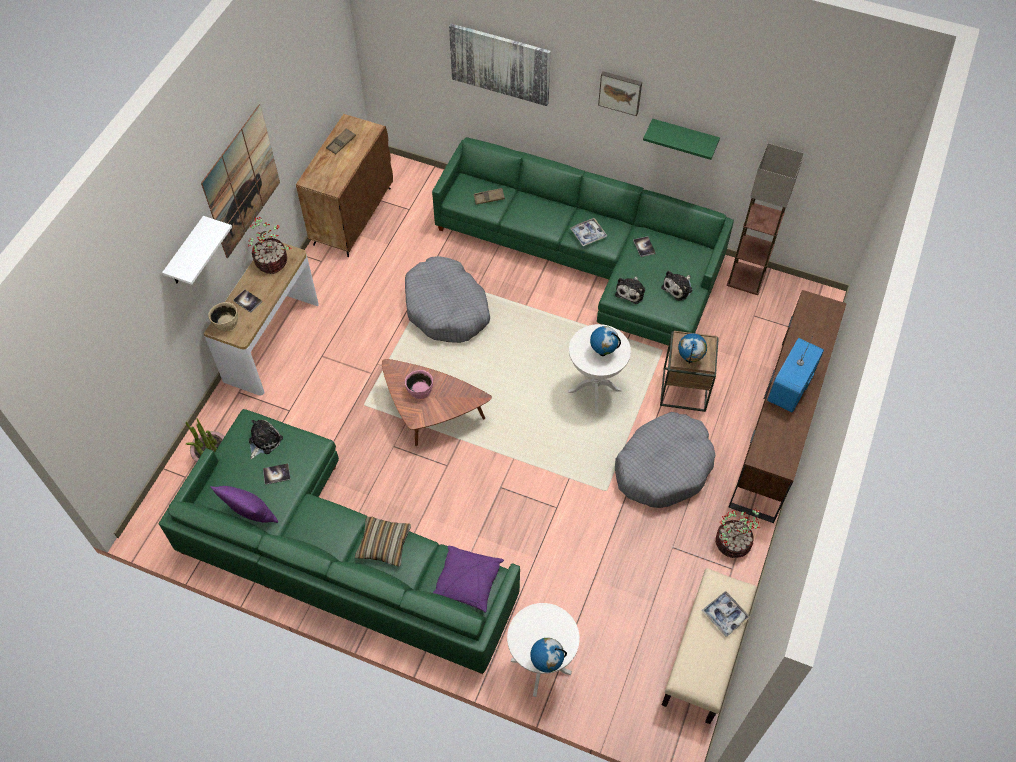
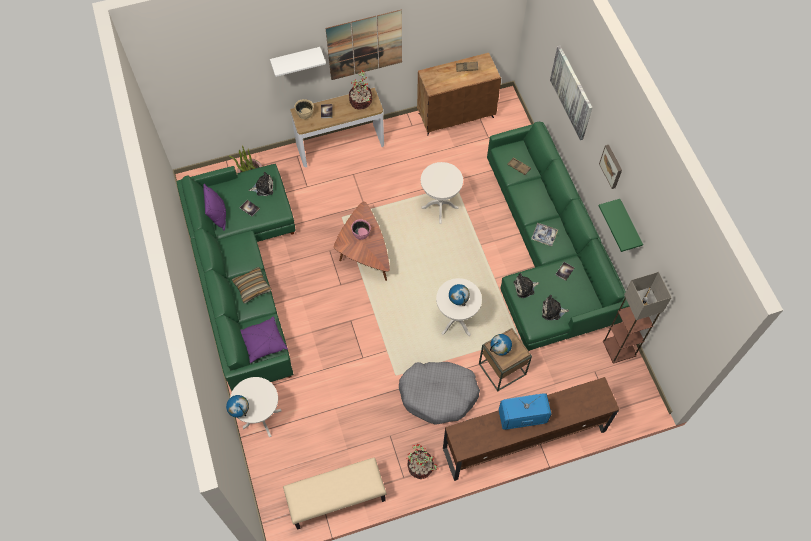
camera: 50 degrees right, 5 degrees up
(447, 308) = (440, 208): grey dog bed -> white side table
(725, 615) = (350, 486): tray -> none

